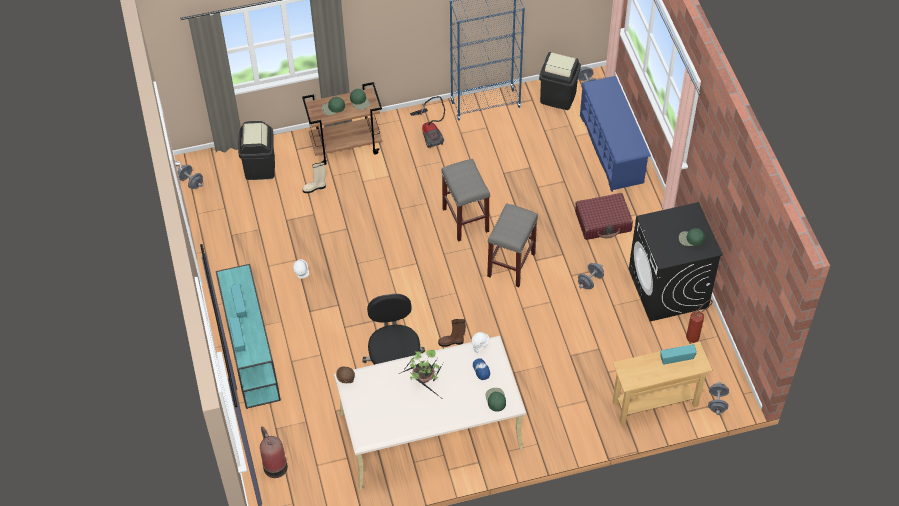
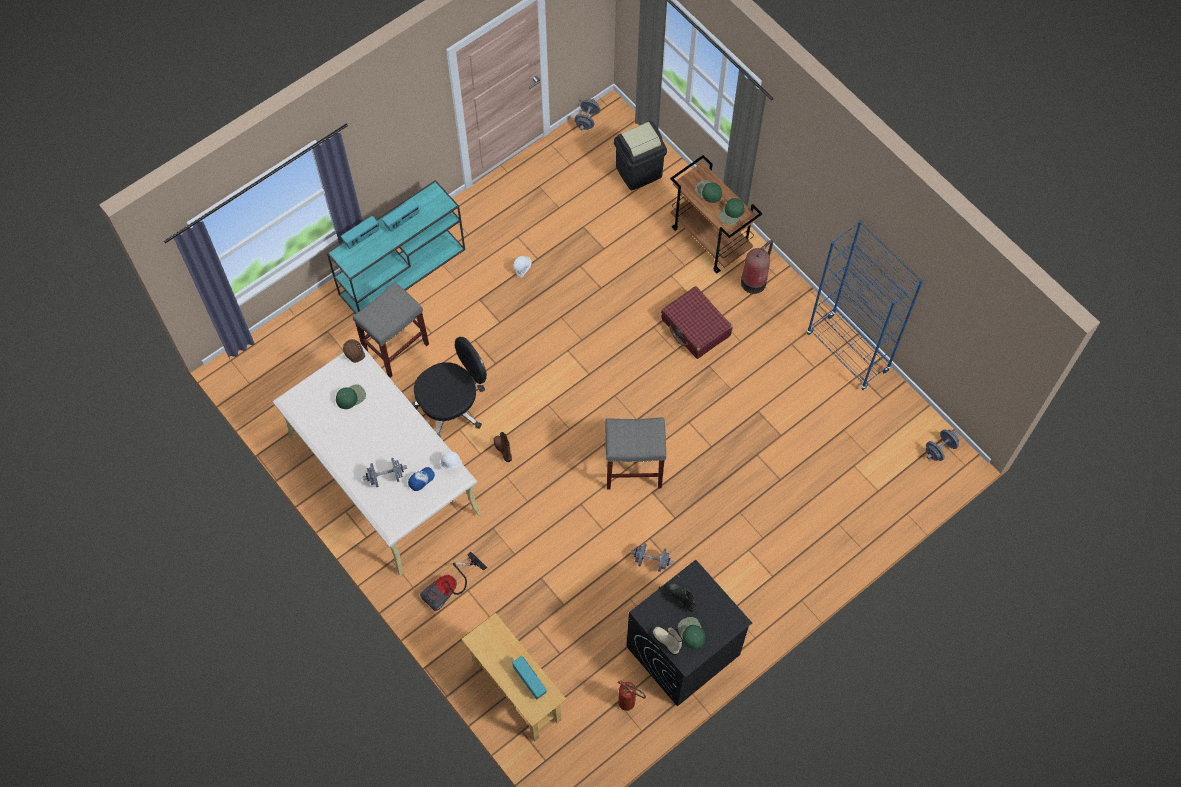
camera: 65 degrees right, 10 degrees up
(274, 465) = (285, 348): fire extinguisher -> fire extinguisher (755, 280)
(315, 188) = (638, 234): beige boot -> beige boot (667, 642)
(424, 379) = (386, 428): potted plant -> none
(431, 132) = (775, 313): vacuum cleaner -> vacuum cleaner (450, 589)
(466, 220) = (671, 399): grey stool -> grey stool (396, 349)
(495, 399) = (390, 508): green cap -> green cap (351, 397)
(558, 97) = (903, 425): black trash can -> none
(603, 221) = (743, 544): red suitcase -> red suitcase (695, 327)
(611, 149) = (856, 514): blue shoe rack -> none
(662, 234) = (681, 597): none -> black boot
(717, 403) = (548, 761): grey dumbbell -> grey dumbbell (386, 477)

